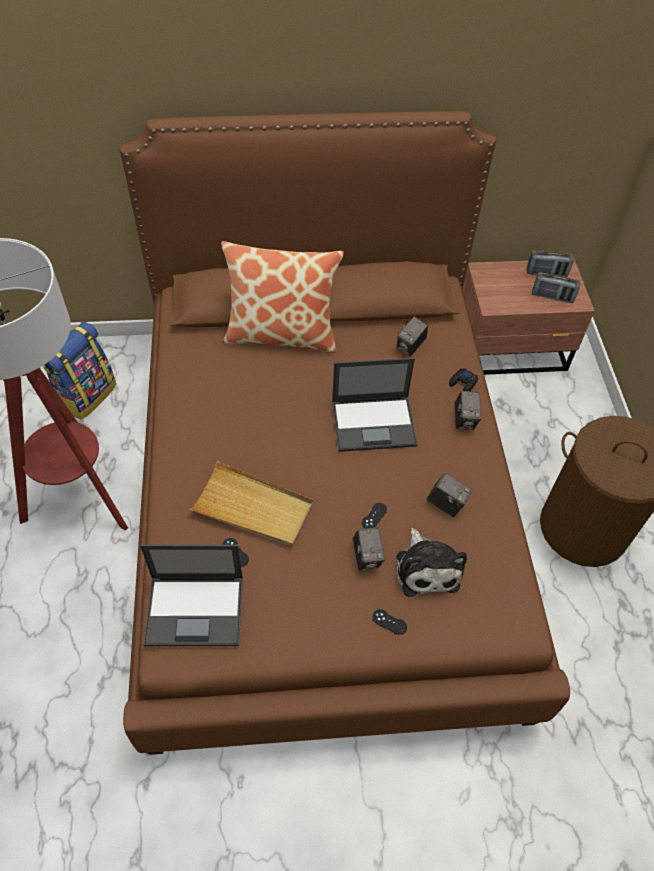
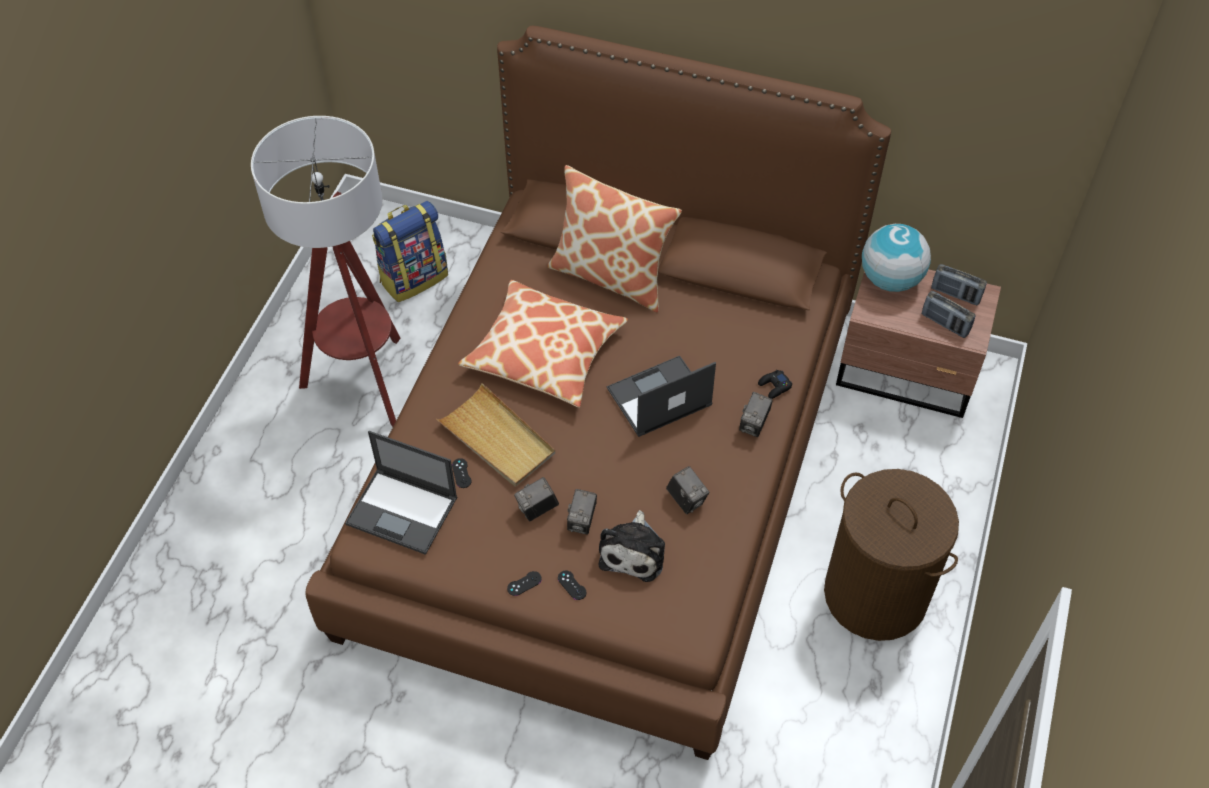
camera: 25 degrees right, 0 degrees up
(257, 417) = (544, 353): none -> pillow
(374, 423) = (658, 397): laptop -> laptop turned 135 degrees clockwise
(374, 516) = (609, 486): black game controller -> black game controller (524, 583)
(410, 347) = (740, 330): camera -> camera (537, 509)
(494, 276) = (890, 280): none -> globe

